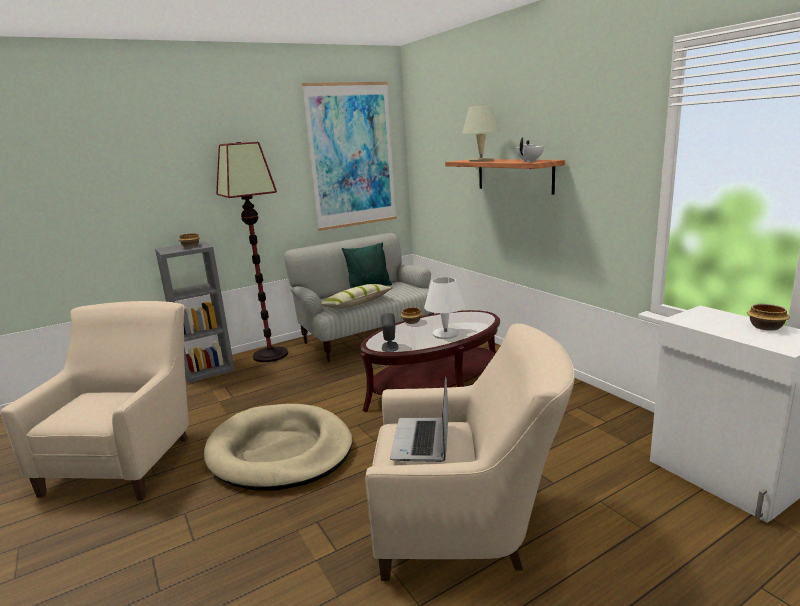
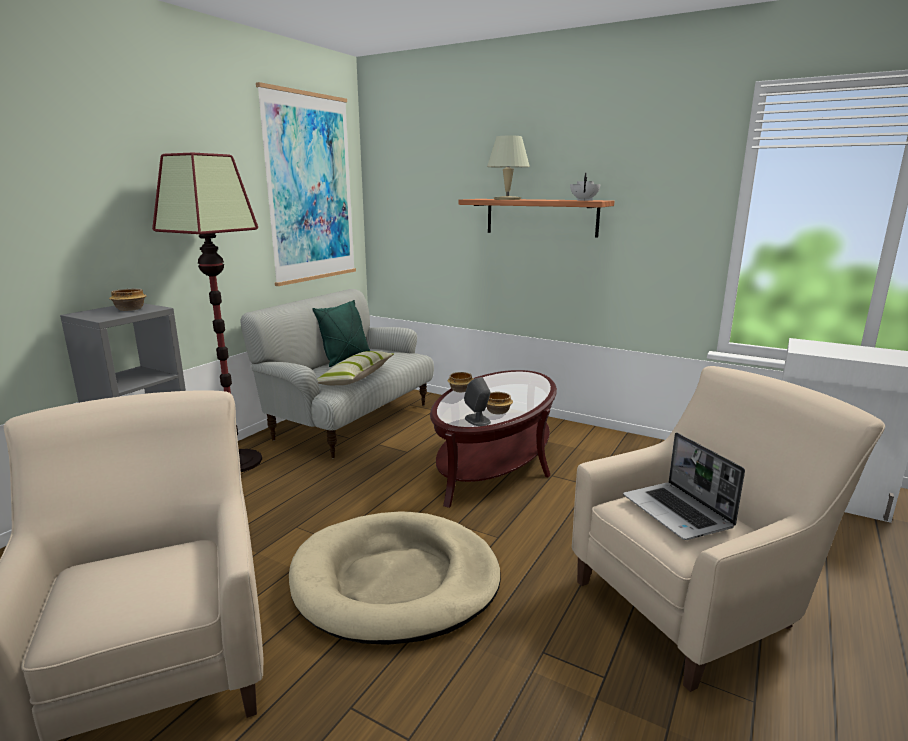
camera: 30 degrees left, 0 degrees up
(445, 334) = (517, 398): white table lamp -> none
(765, 327) = (868, 350): bowl -> bowl (497, 411)

